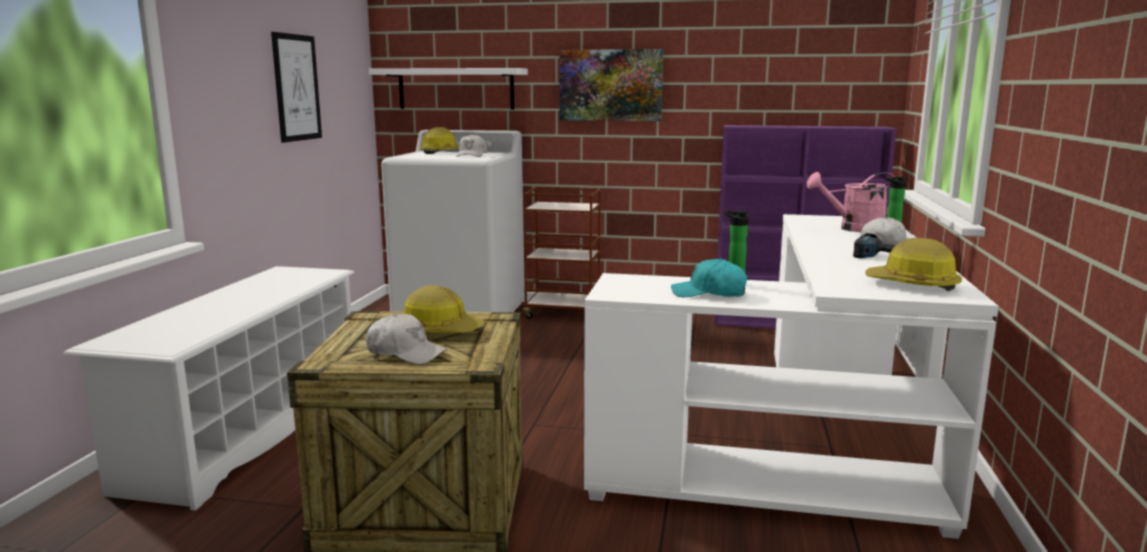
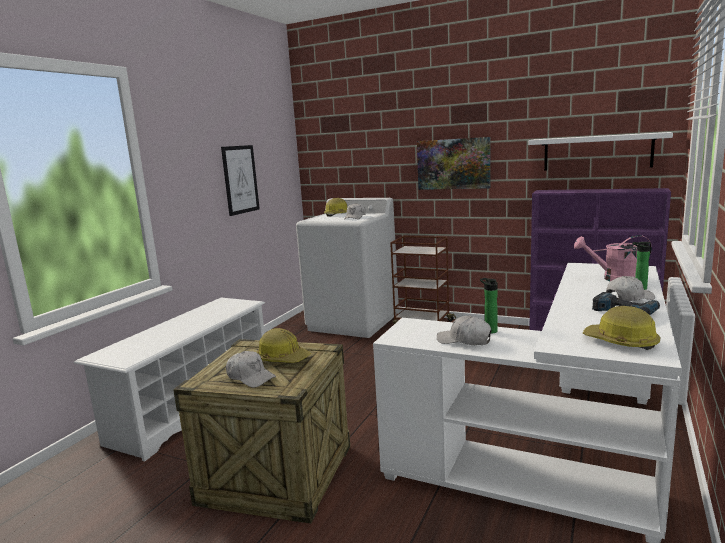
camera: 15 degrees right, 0 degrees up
(456, 89) = (350, 170): white shelf -> white shelf (597, 152)
(709, 293) = (464, 340): turquoise cap -> white cap

